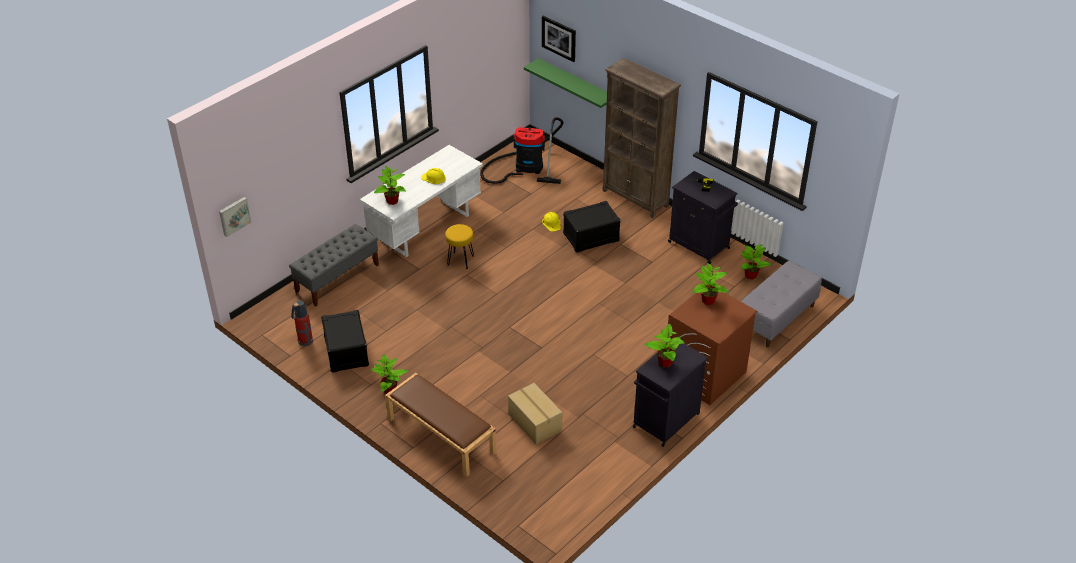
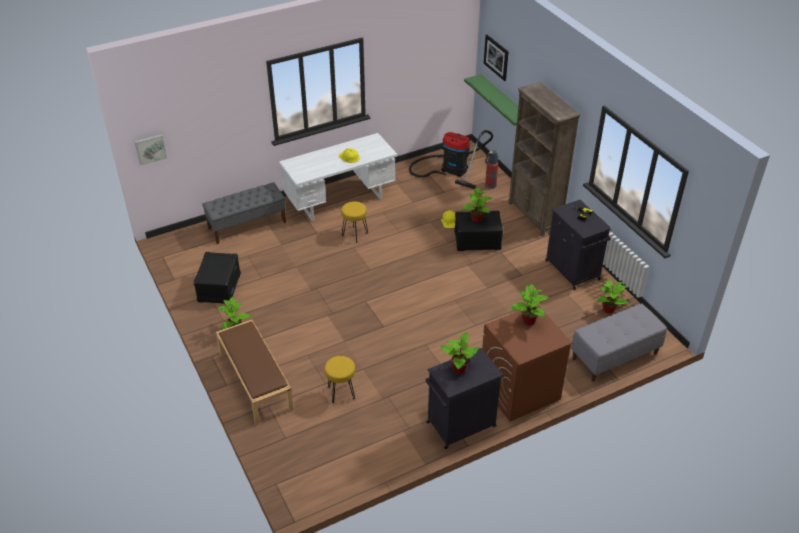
camera: 20 degrees right, 0 degrees up
(304, 341) = (192, 270): fire extinguisher -> fire extinguisher (490, 185)
(392, 201) = (304, 168): potted plant -> potted plant (476, 219)
(534, 423) = (341, 393): cardboard box -> yellow stool

